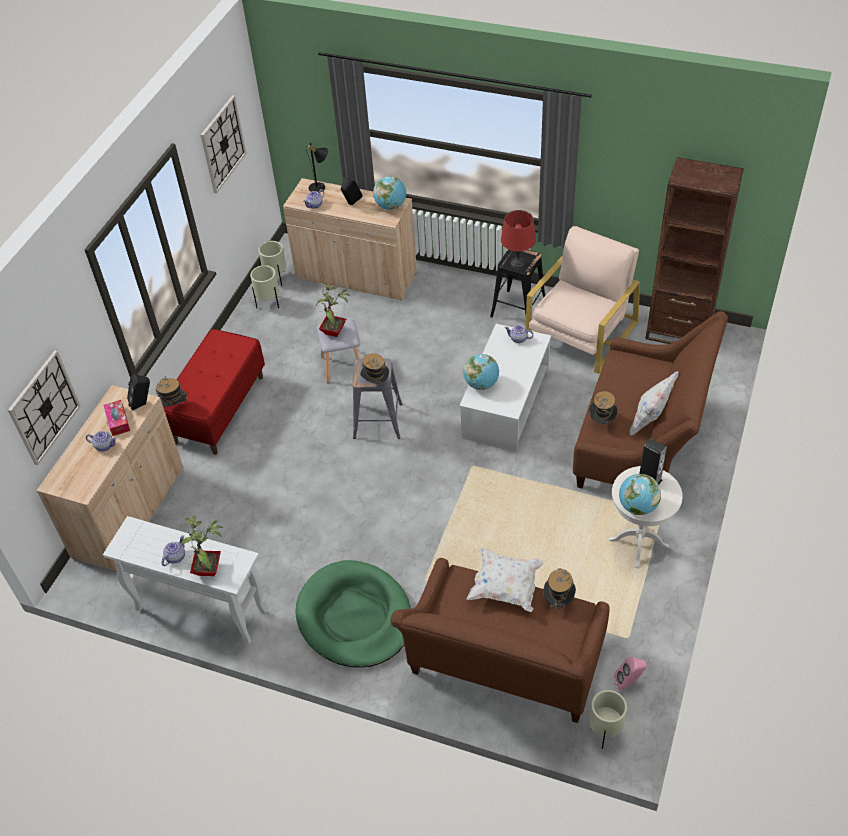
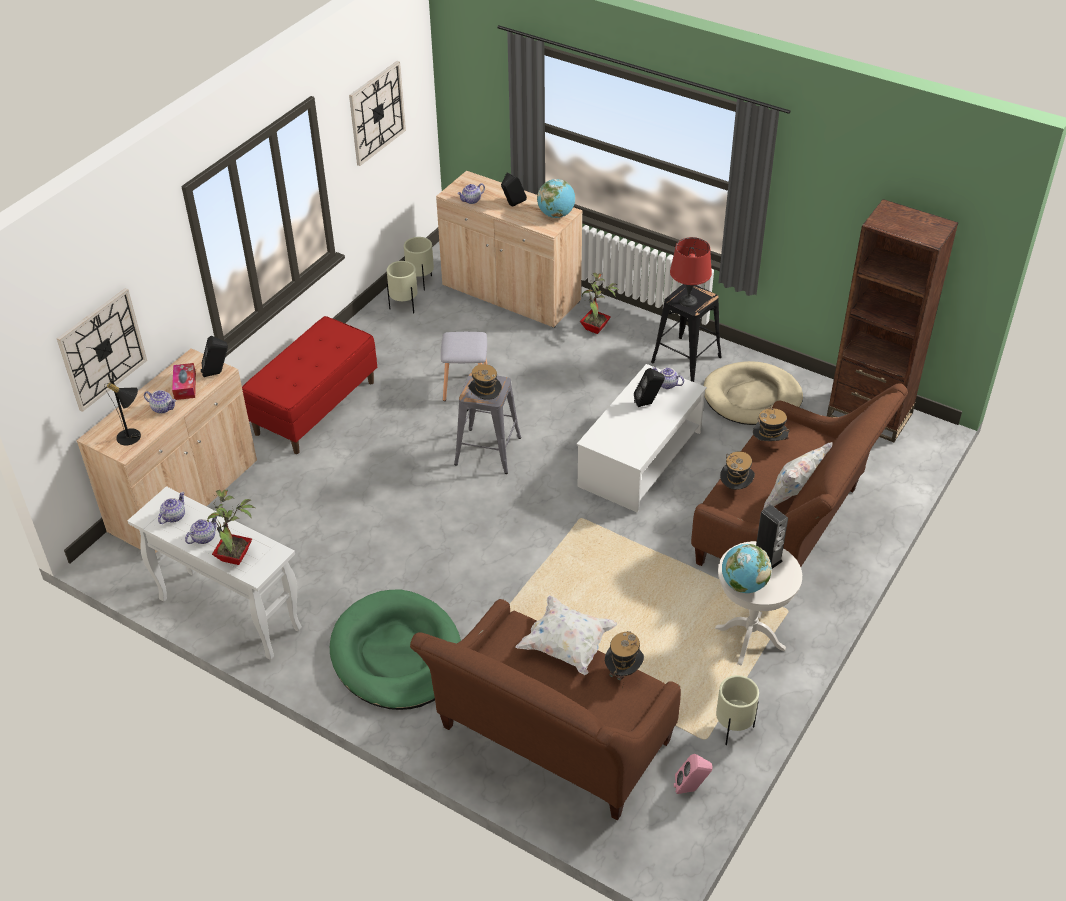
camera: 10 degrees right, 5 degrees down
(143, 542) = (174, 516): none -> teapot
(174, 407) = (259, 389): hat -> hat (768, 444)
(320, 187) = (483, 183): black table lamp -> black table lamp (133, 437)
(335, 332) = (460, 342): potted plant -> potted plant (596, 329)
(481, 384) = (609, 425): globe -> none
(508, 358) = (648, 403): none -> black speaker
(581, 333) = (752, 397): beige armchair -> beige dog bed
(604, 731) = (646, 836): beige planter -> beige planter (733, 729)

